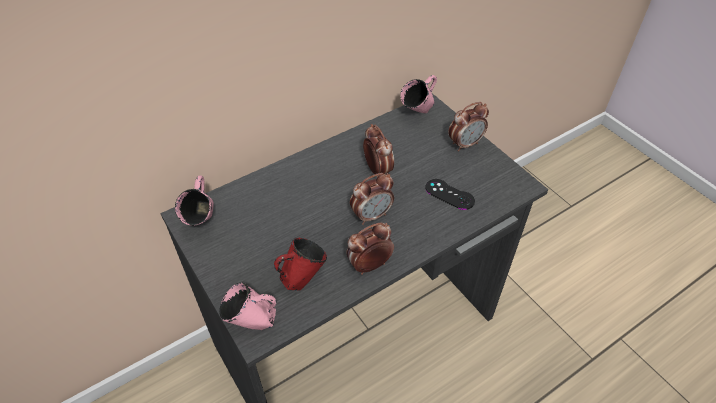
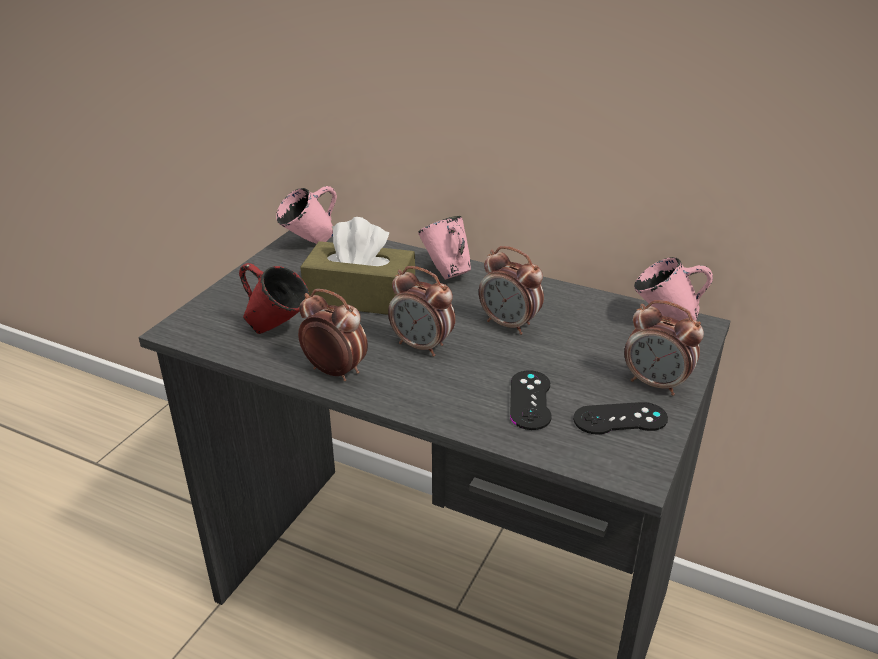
camera: 60 degrees right, 15 degrees down
(253, 323) = (192, 321): pink mug -> pink mug (447, 273)
(295, 222) = (360, 297): none -> brown tissue box
(377, 170) = (509, 324): alarm clock -> alarm clock turned 90 degrees clockwise
(483, 170) = (620, 419): none -> black game controller

